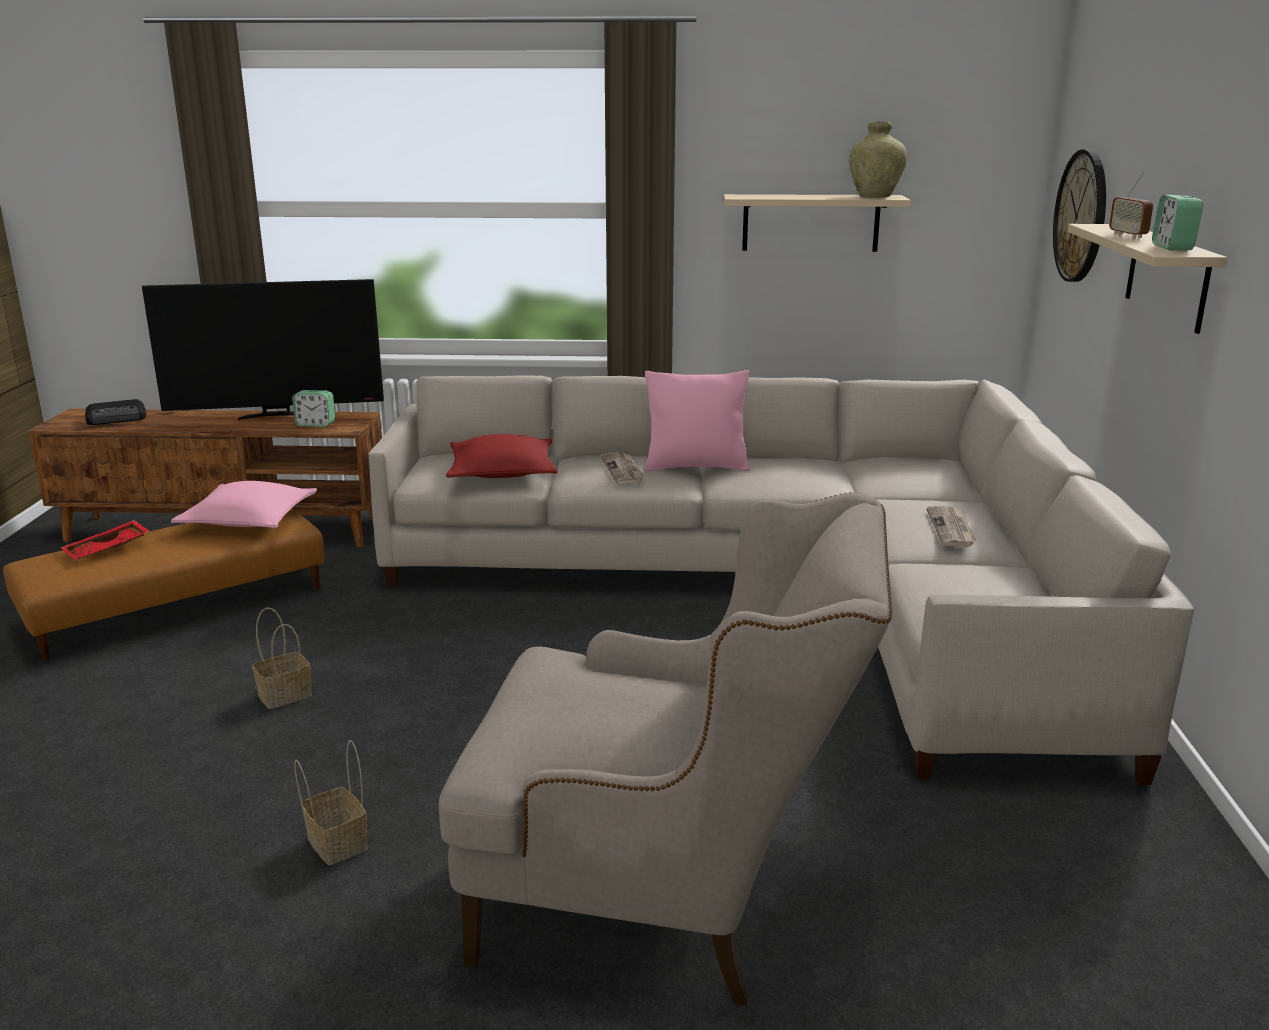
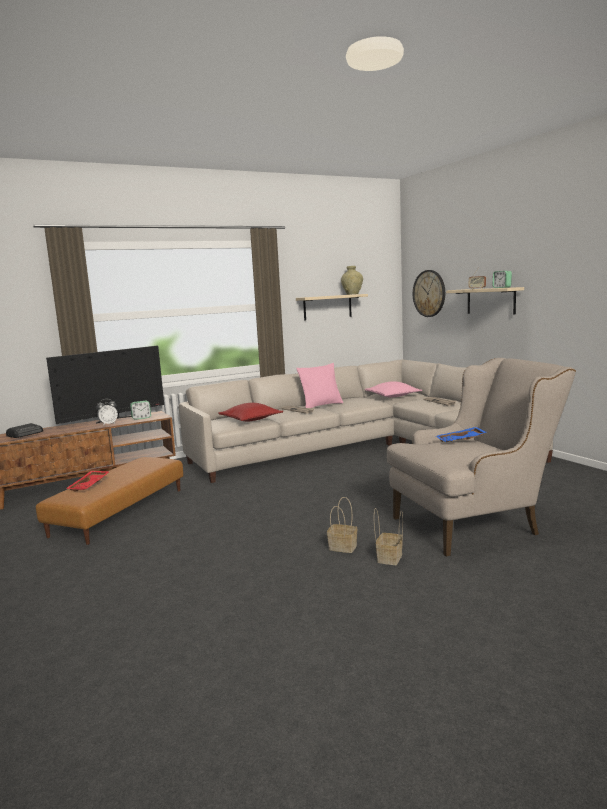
camera: 30 degrees left, 10 degrees down
(247, 427) = (108, 424): none -> alarm clock
(248, 520) = (140, 463): pink pillow -> pink pillow (392, 396)
(286, 694) = (234, 520): basket -> basket (389, 557)
(641, 698) = (461, 441): none -> blue tray

